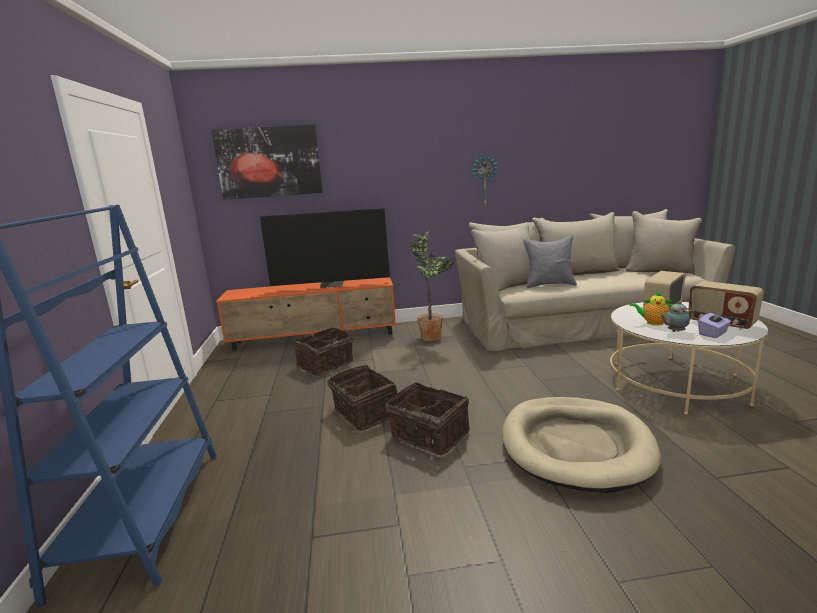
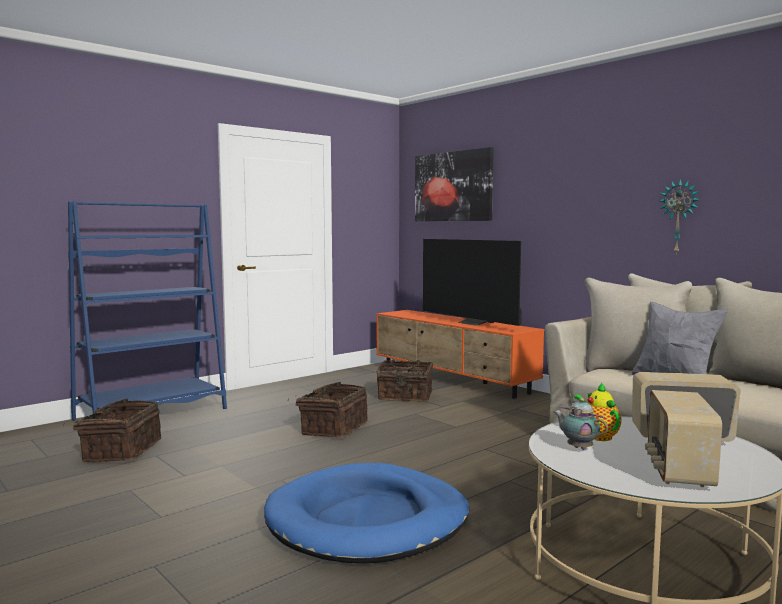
camera: 55 degrees right, 10 degrees down
(428, 436) = (320, 457): basket -> basket (120, 451)
(432, 338) = (535, 414): potted plant -> none
(575, 446) = (368, 520): beige dog bed -> blue dog bed
(713, 334) = (609, 468): purple tissue box -> none

